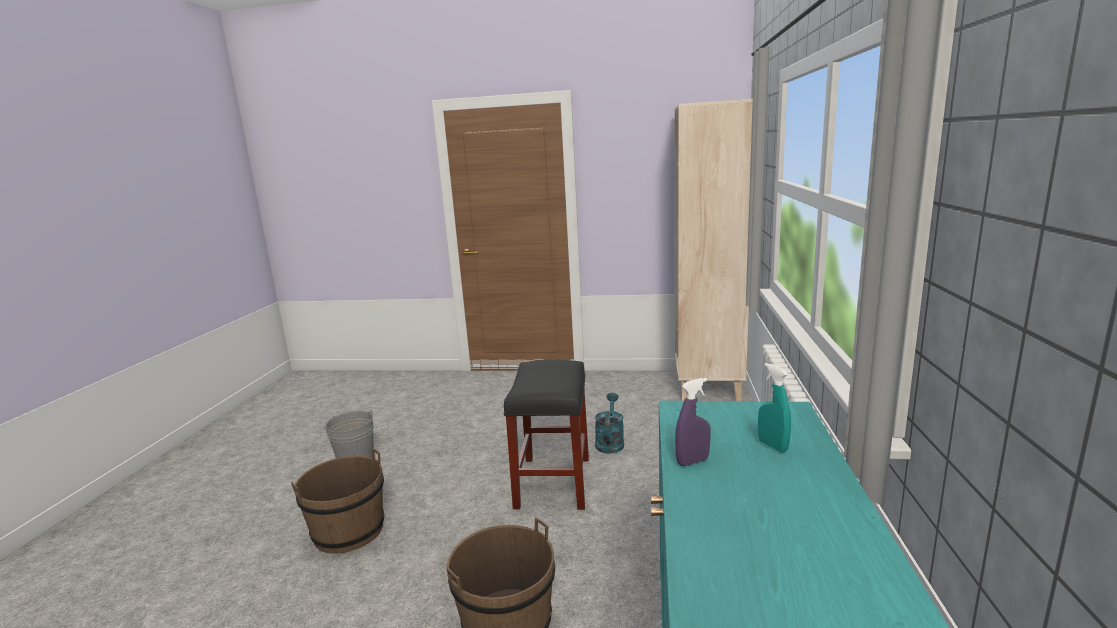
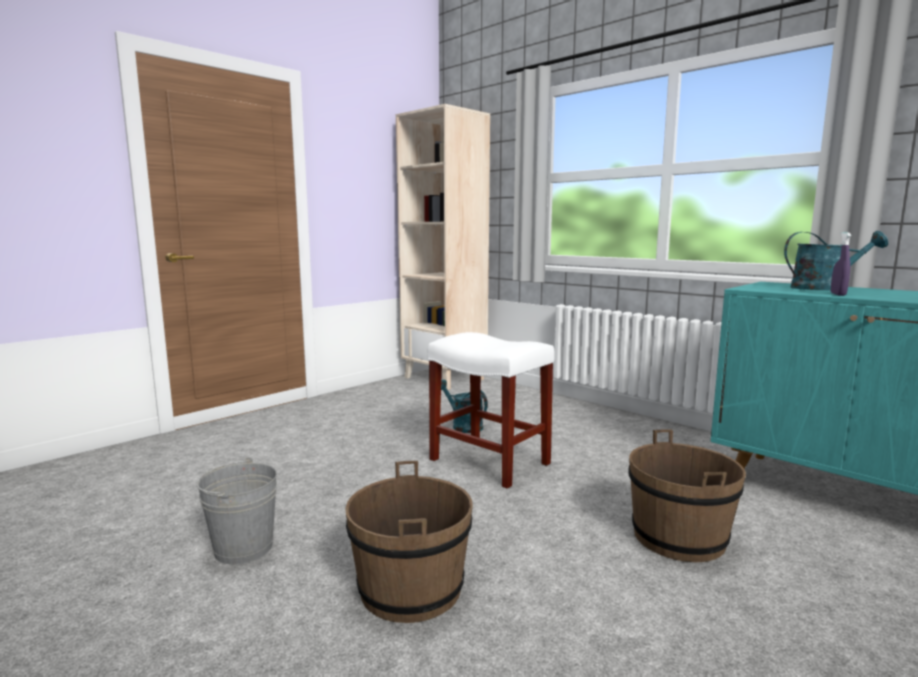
camera: 55 degrees left, 5 degrees down
(553, 481) = (487, 461): black stool -> white stool
(772, 446) = (823, 288): turquoise spray bottle -> turquoise watering can

